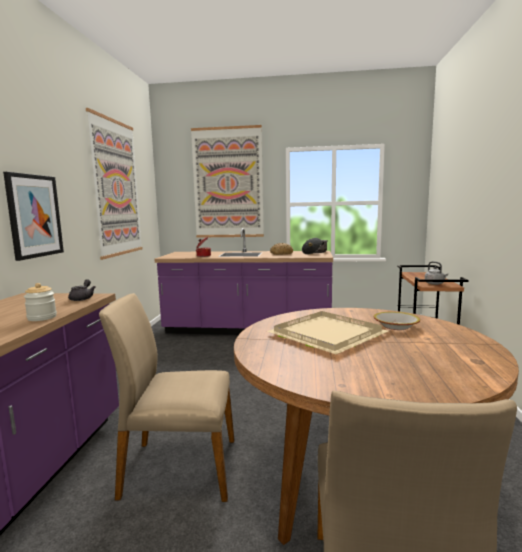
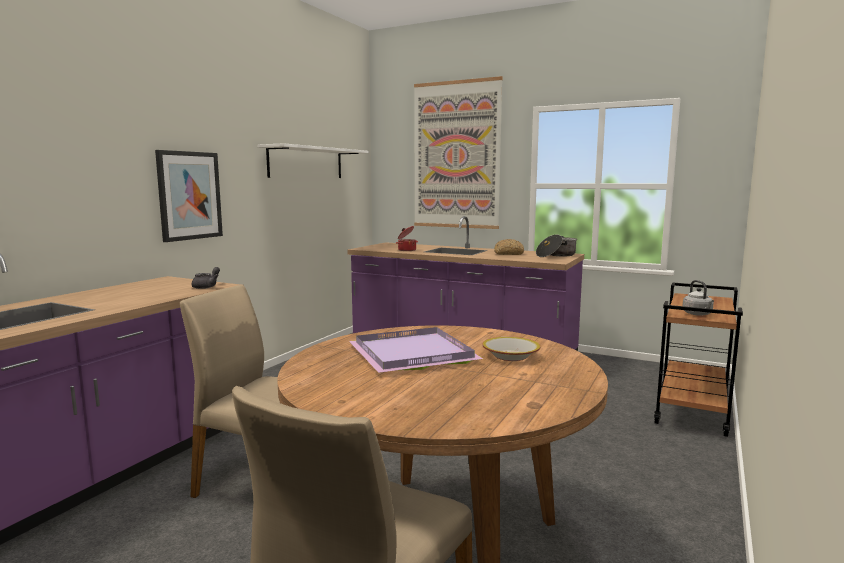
camera: 20 degrees right, 0 degrees up
(42, 317) = (147, 301): jar -> none
(116, 188) = (306, 163): picture -> white shelf
(329, 335) = (415, 354): beige tray -> purple tray

